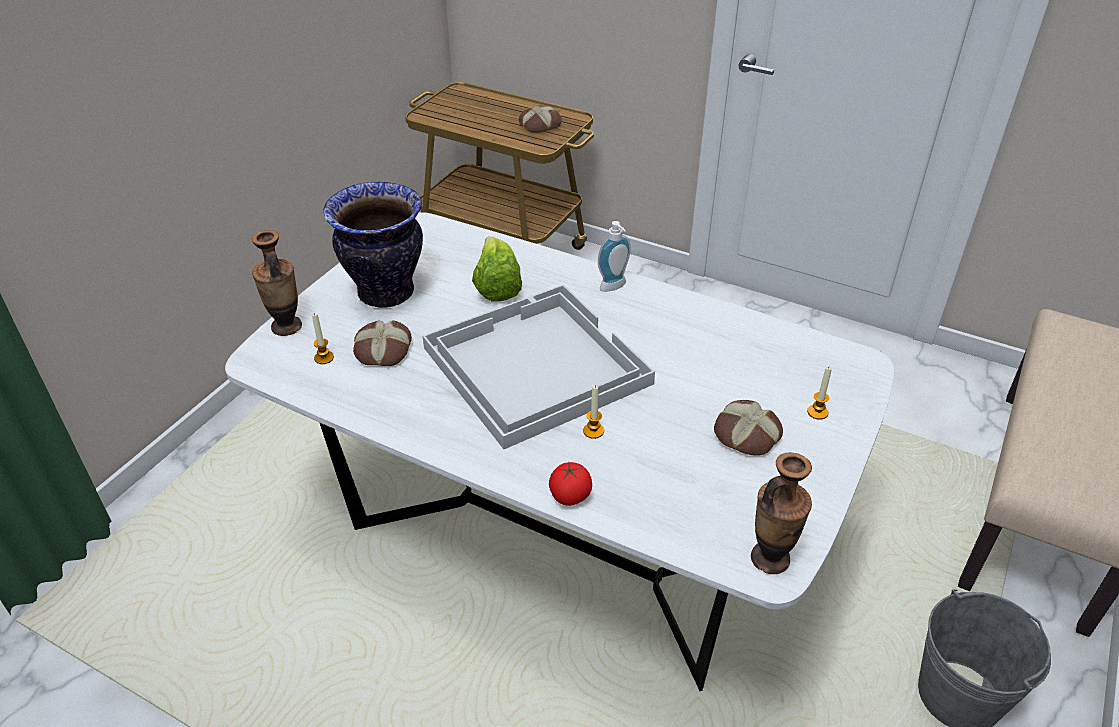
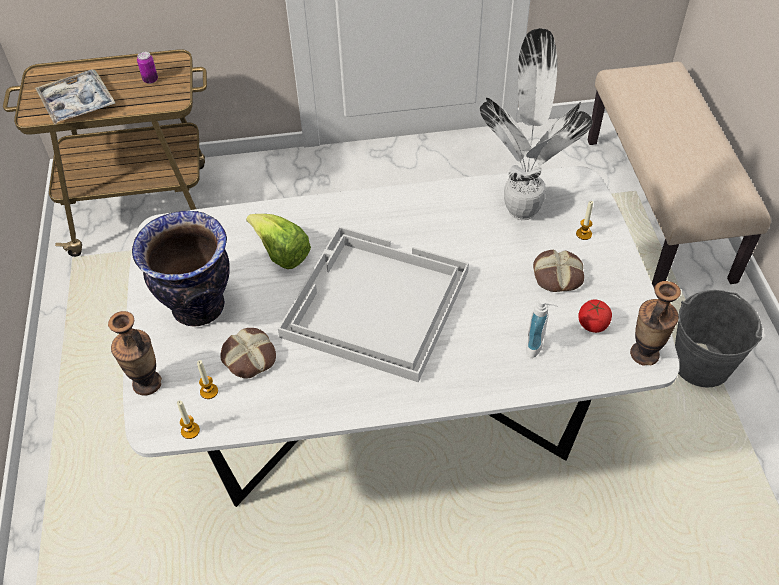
camera: 35 degrees left, 10 degrees up
(465, 119) = (77, 103): none -> tray
(539, 124) = (150, 80): bread -> can
(570, 496) = (493, 388): tomato -> tomato (592, 324)
(593, 431) = (463, 331): candle -> candle (190, 431)
(615, 287) = (369, 207): soap dispenser -> soap dispenser (537, 347)
(772, 357) = (522, 208): none -> potted plant

